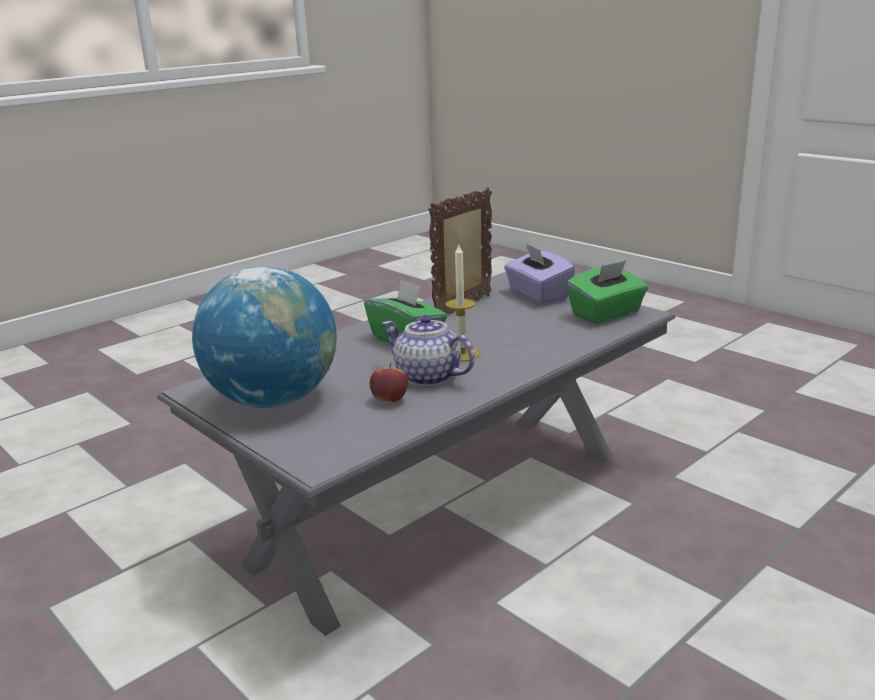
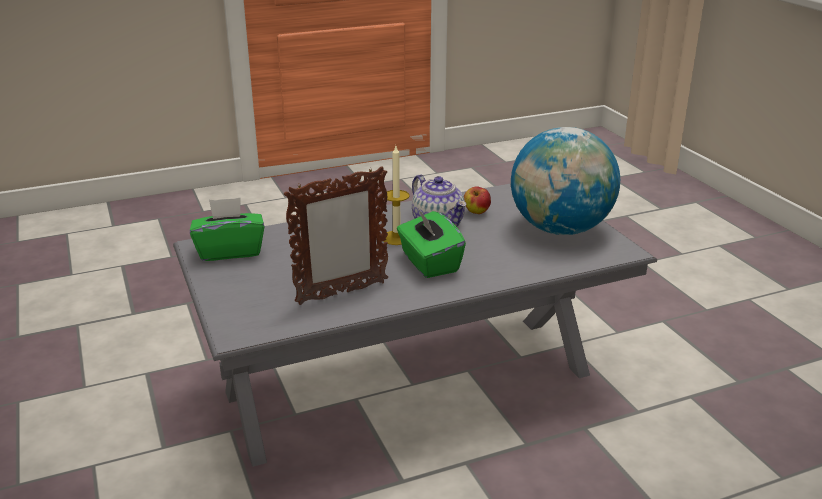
camera: 160 degrees left, 5 degrees up
(538, 295) = (250, 292): purple tissue box -> none

